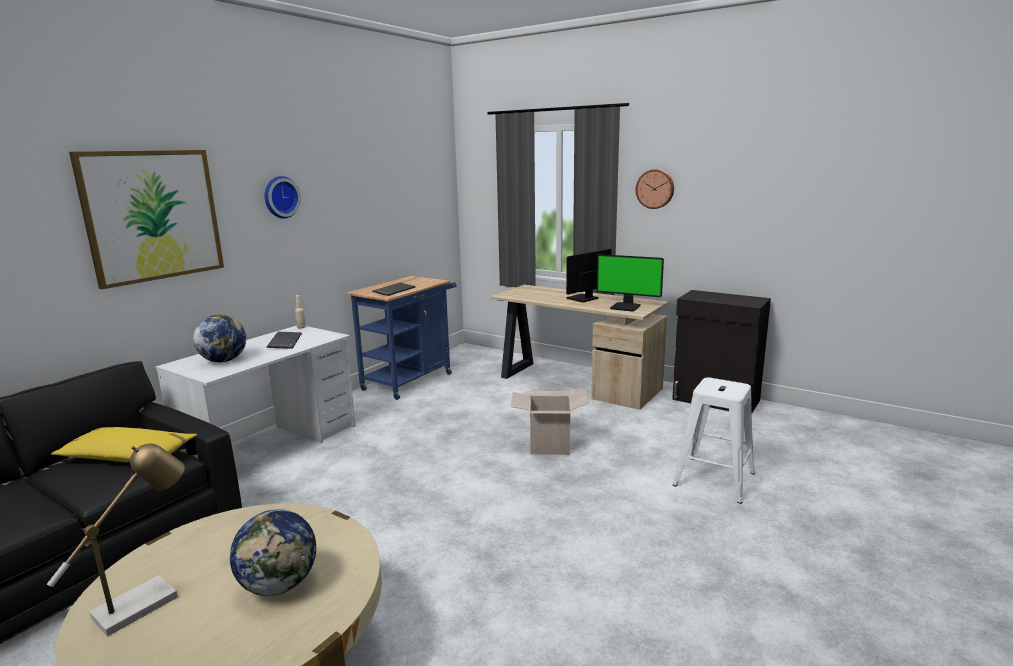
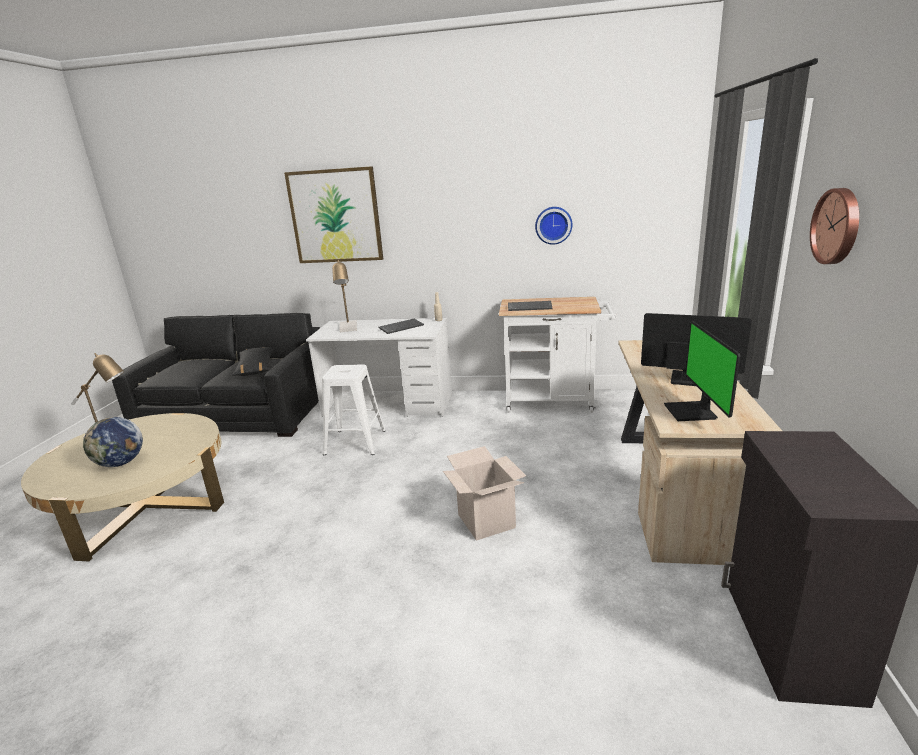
camera: 65 degrees right, 5 degrees up
(128, 456) = (256, 368): yellow pillow -> black pillow
(223, 360) = (349, 328): globe -> table lamp
(280, 197) = (440, 205): wall clock -> wall clock (553, 225)
(411, 379) = (555, 402): blue cart -> white cart
(715, 479) = (497, 688): white stool -> white stool (354, 442)

